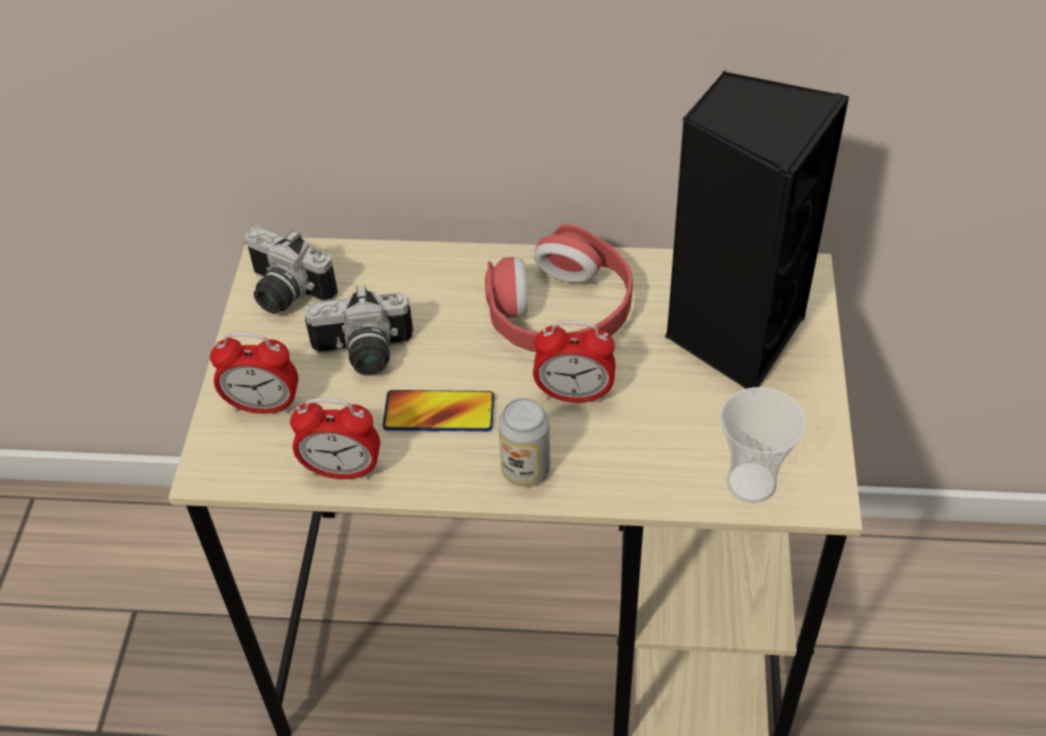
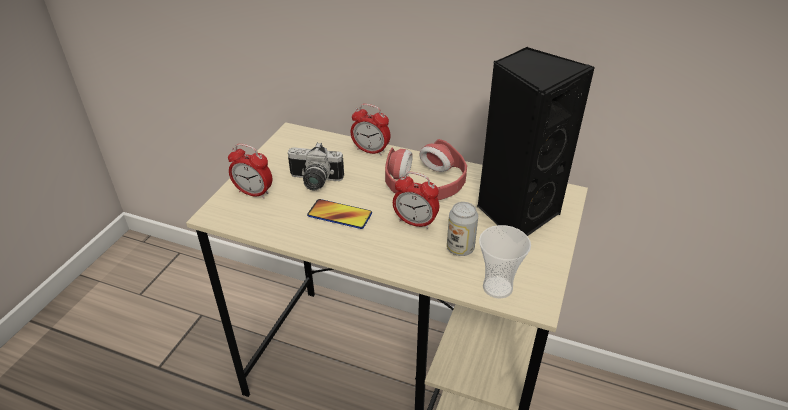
camera: 15 degrees right, 10 degrees down
(284, 294) = (289, 148): camera -> none
(342, 470) = (277, 229): alarm clock -> alarm clock (371, 150)
(525, 470) = (372, 251): can -> can (460, 248)

